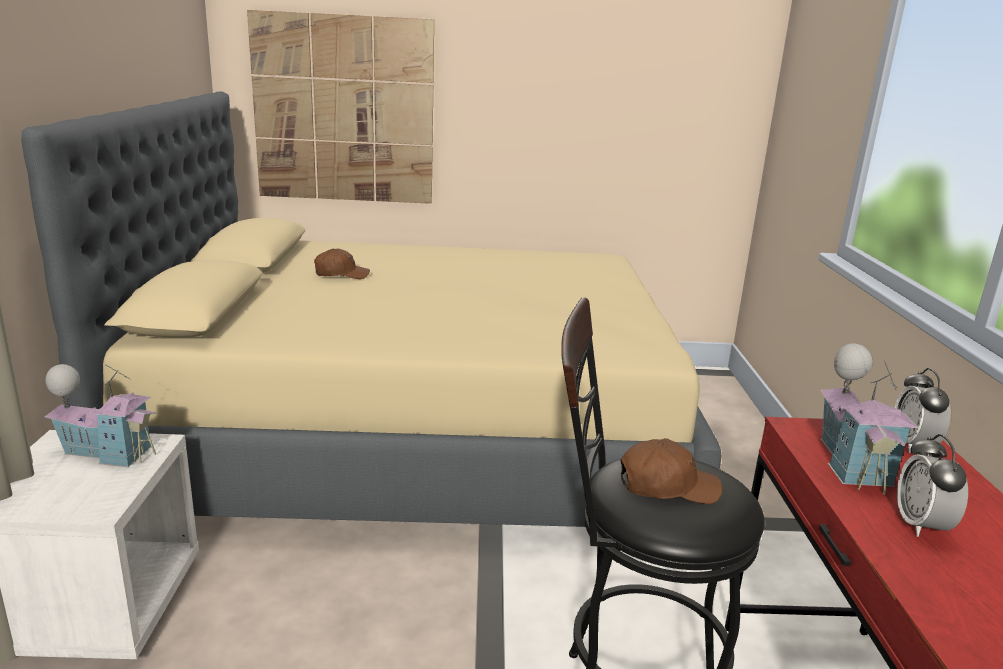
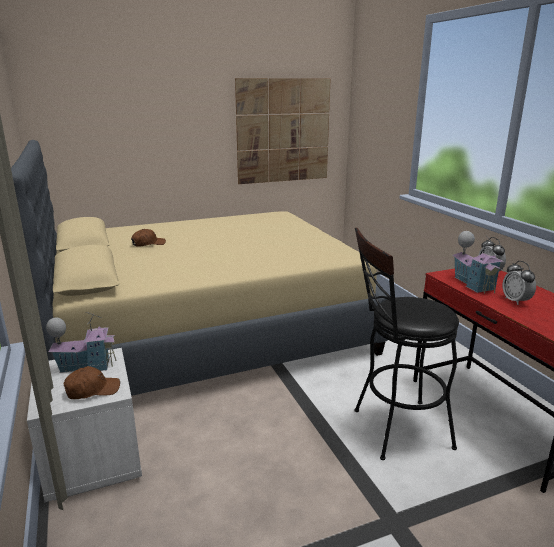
camera: 20 degrees left, 0 degrees up
(344, 110) = (112, 145): picture -> picture (283, 131)
(667, 486) = (413, 308): brown cap -> brown cap (92, 390)

